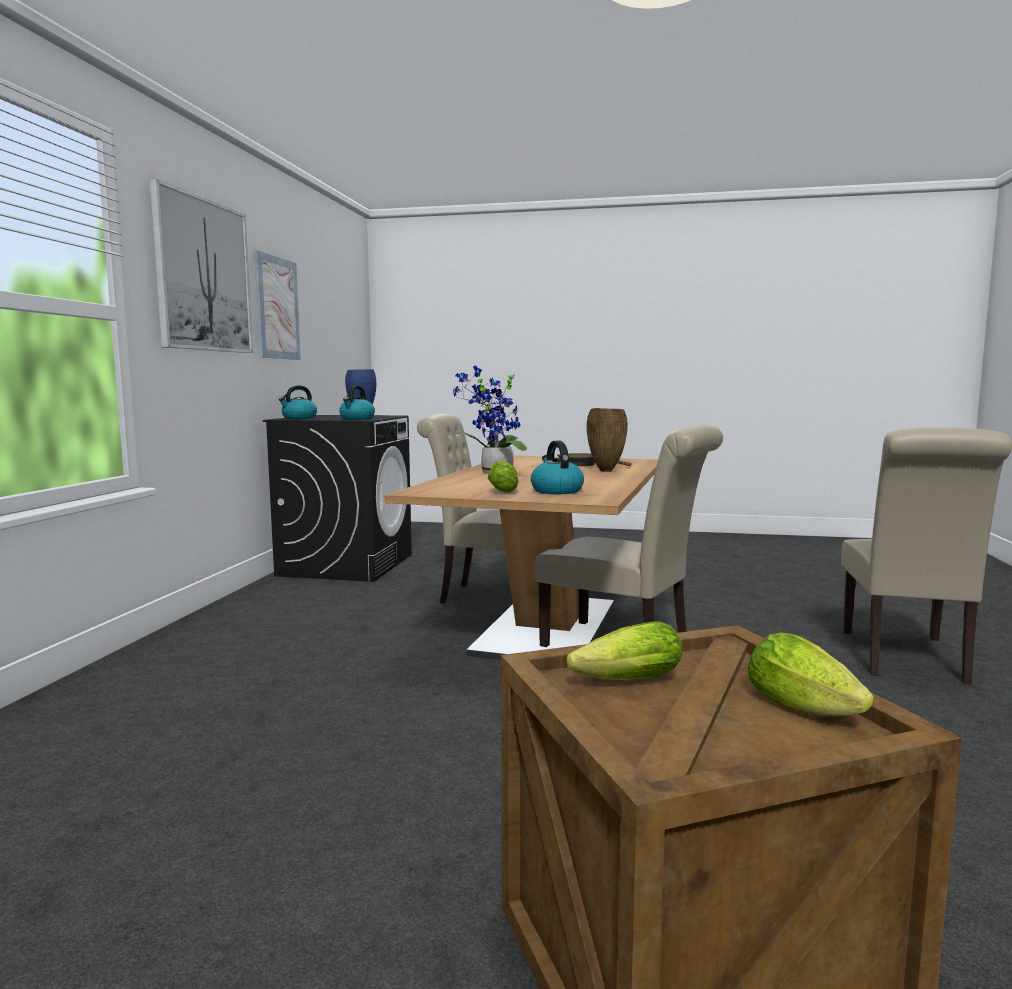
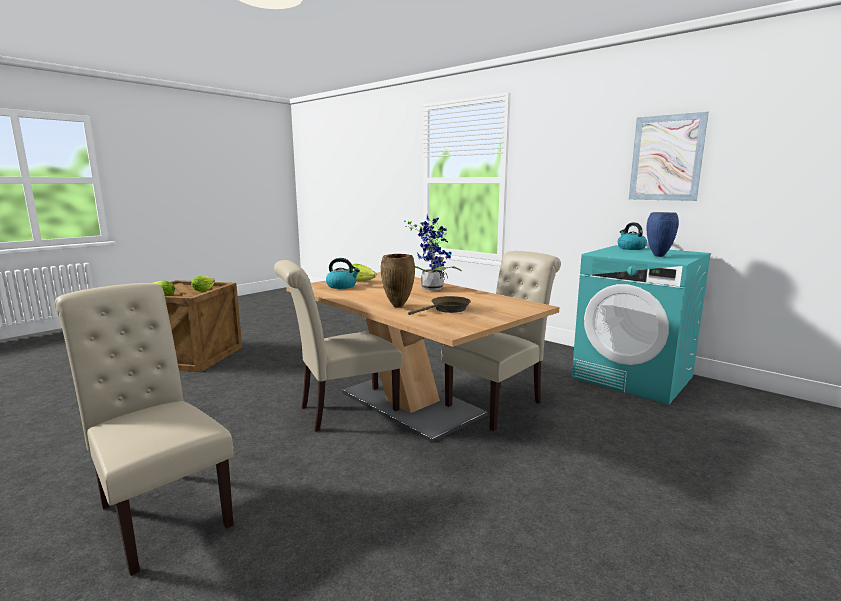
camera: 120 degrees right, 5 degrees up
(203, 275) = (571, 149): picture -> none
(346, 565) = (633, 377): black washing machine -> turquoise washing machine
(357, 419) = (610, 253): kettle -> none

